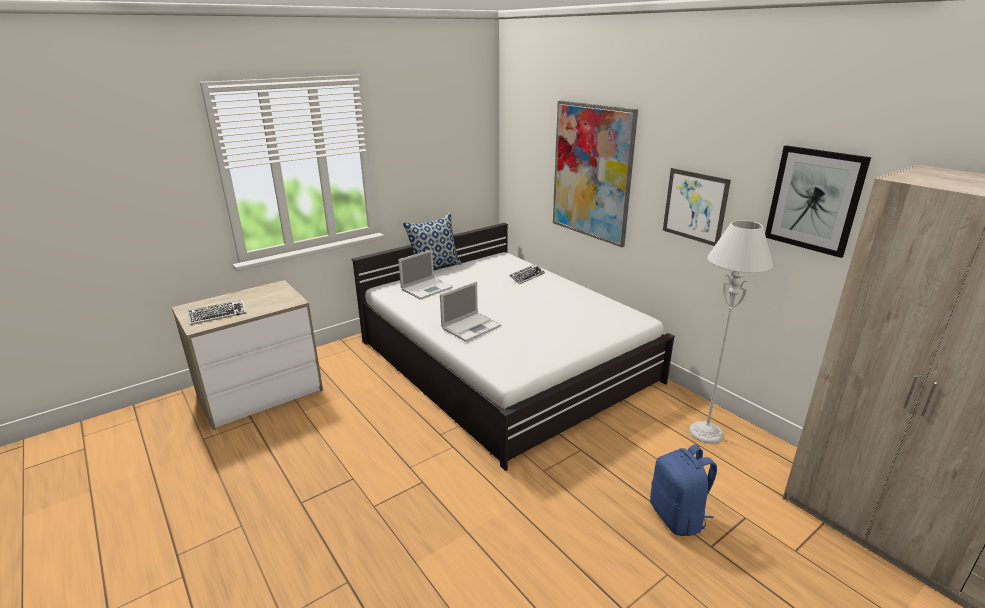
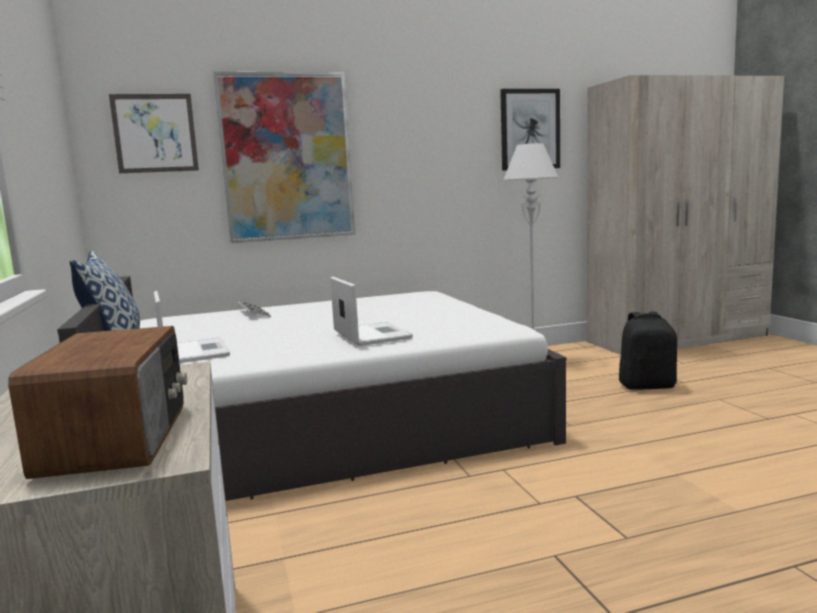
camera: 70 degrees left, 15 degrees down
(218, 315) = (119, 438): keyboard -> radio
(678, 517) = (647, 386): blue backpack -> black backpack
(695, 206) = (431, 162): picture -> picture (155, 133)

